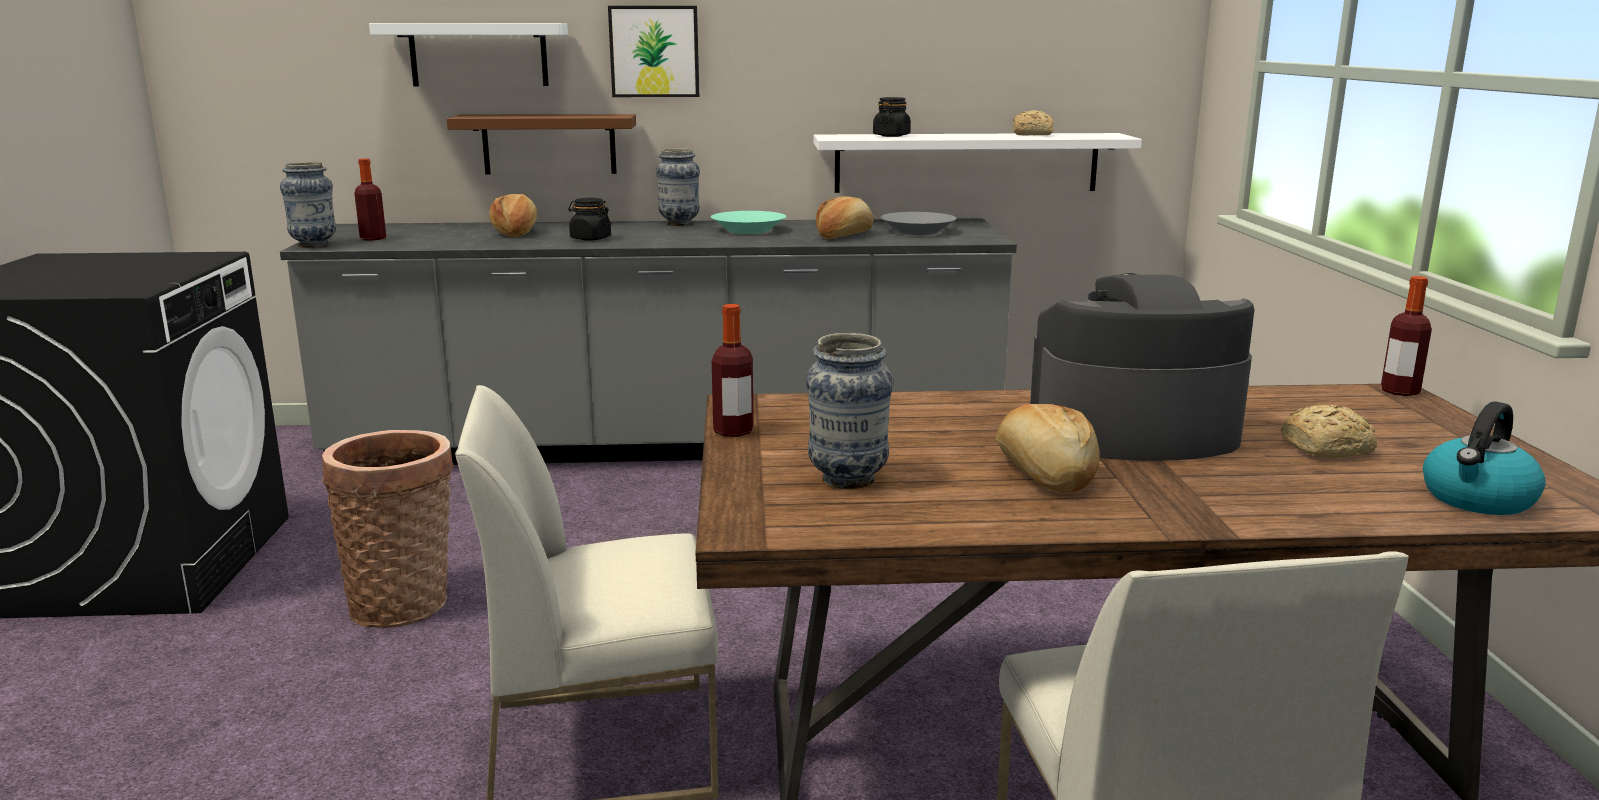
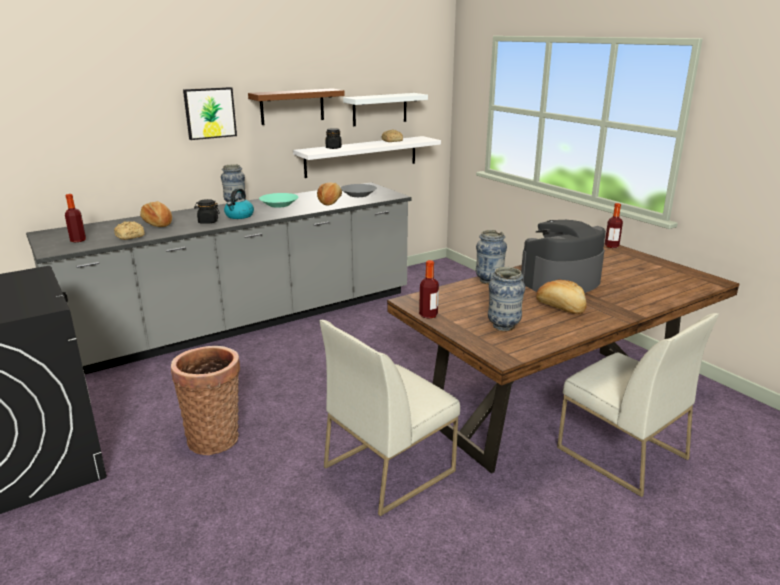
camera: 30 degrees left, 5 degrees up
(314, 245) = (50, 251): vase -> vase (489, 281)
(478, 55) = (108, 122): white shelf -> white shelf (380, 109)
(549, 144) = (155, 169): brown shelf -> brown shelf (292, 106)
(1328, 449) = (623, 275): bread -> bread (131, 236)
(1477, 499) = (683, 286): kettle -> kettle (239, 216)

